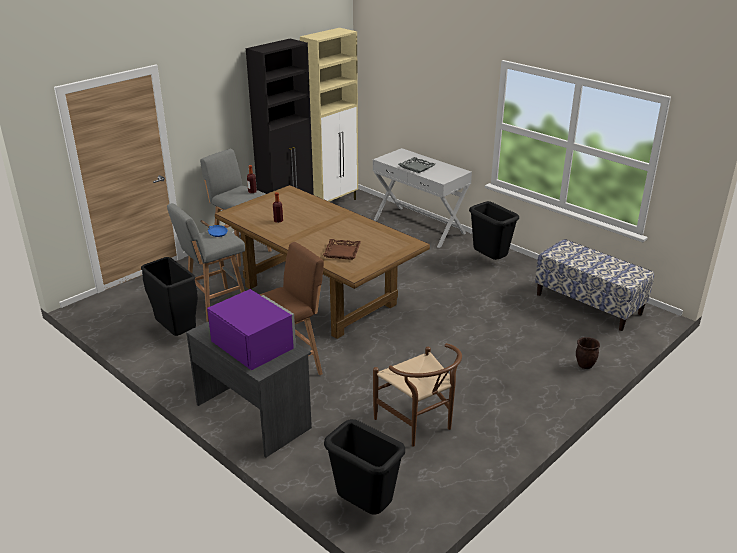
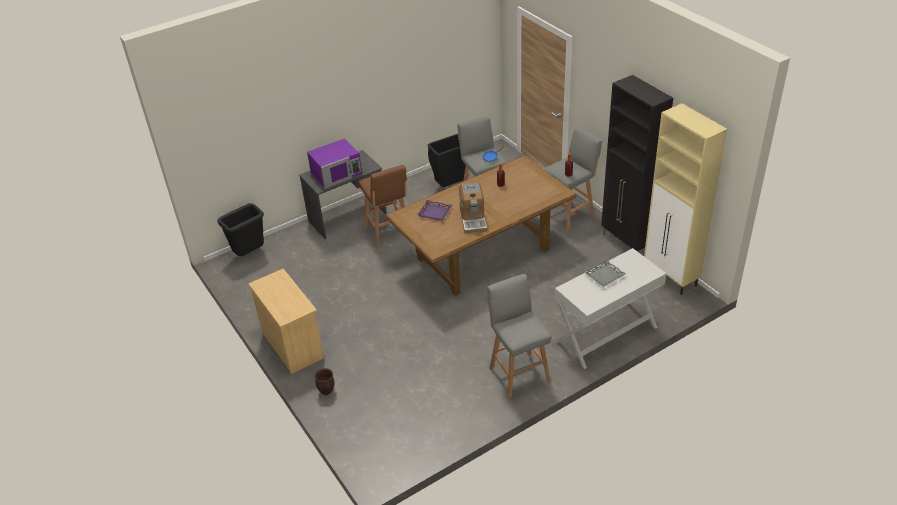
camera: 105 degrees right, 10 degrees up
(342, 252) = (434, 213): brown tray -> purple tray
(349, 229) = (473, 219): none -> coffee machine
(419, 425) = (304, 285): brown chair -> none
(489, 260) = (518, 373): black trash can -> grey stool
(533, 408) = (292, 345): none -> beige dresser
(588, 304) = (415, 426): bench -> none

